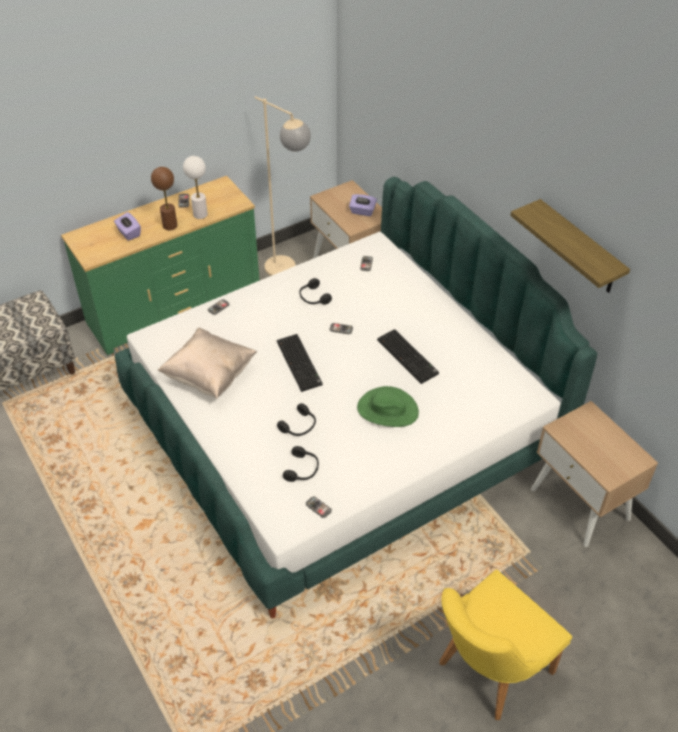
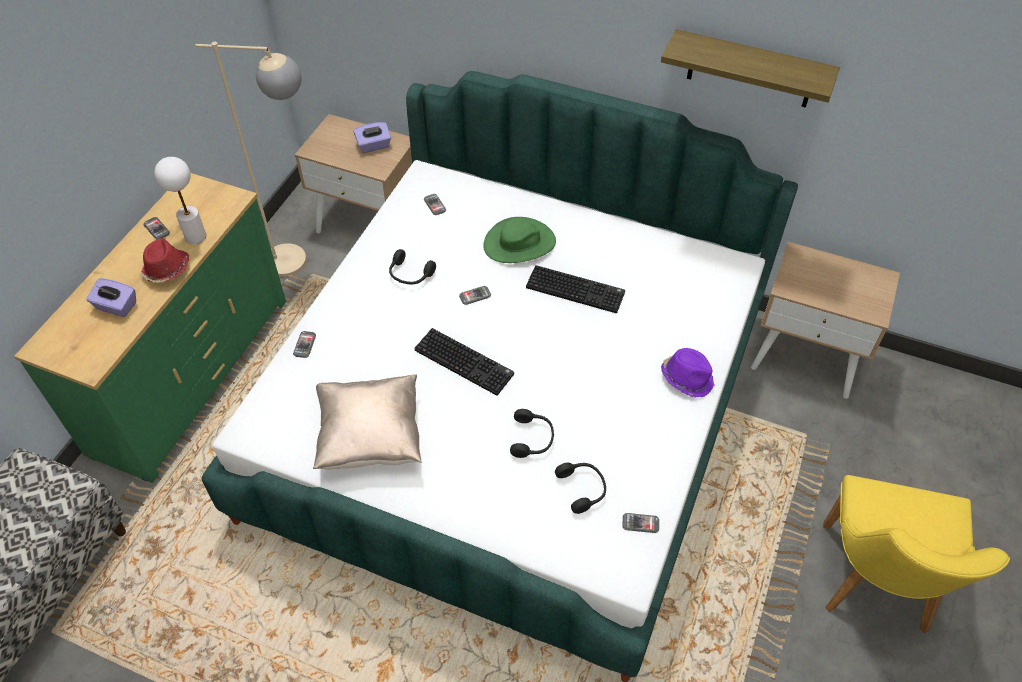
camera: 35 degrees left, 5 degrees up
(169, 225) = (166, 270): brown table lamp -> red hat
(387, 410) = (609, 363): green hat -> green hat (519, 244)
(429, 445) = (687, 378): none -> purple hat

